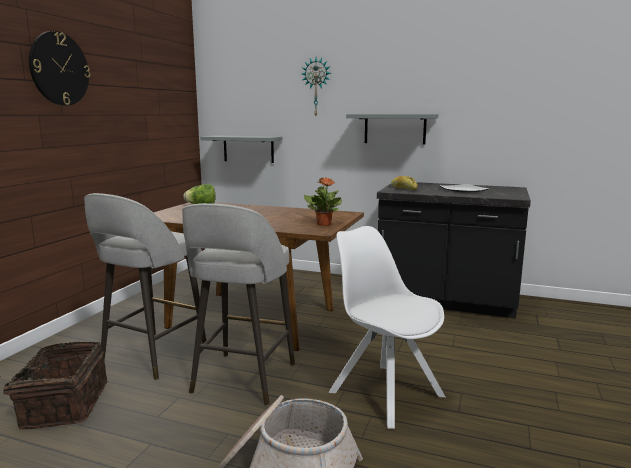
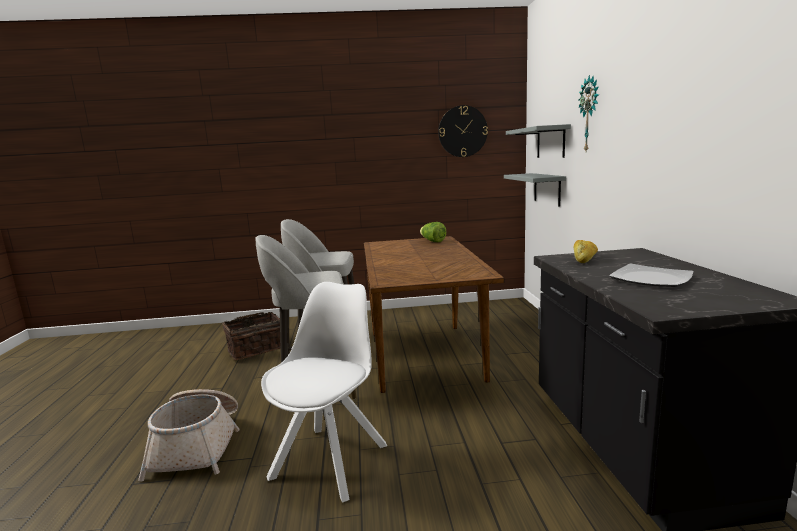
camera: 65 degrees right, 0 degrees up
(59, 69) = (353, 128): wall clock -> wall clock (462, 131)
(324, 224) = (416, 277): potted plant -> none
(395, 128) = (652, 169): grey shelf -> grey shelf (550, 142)

